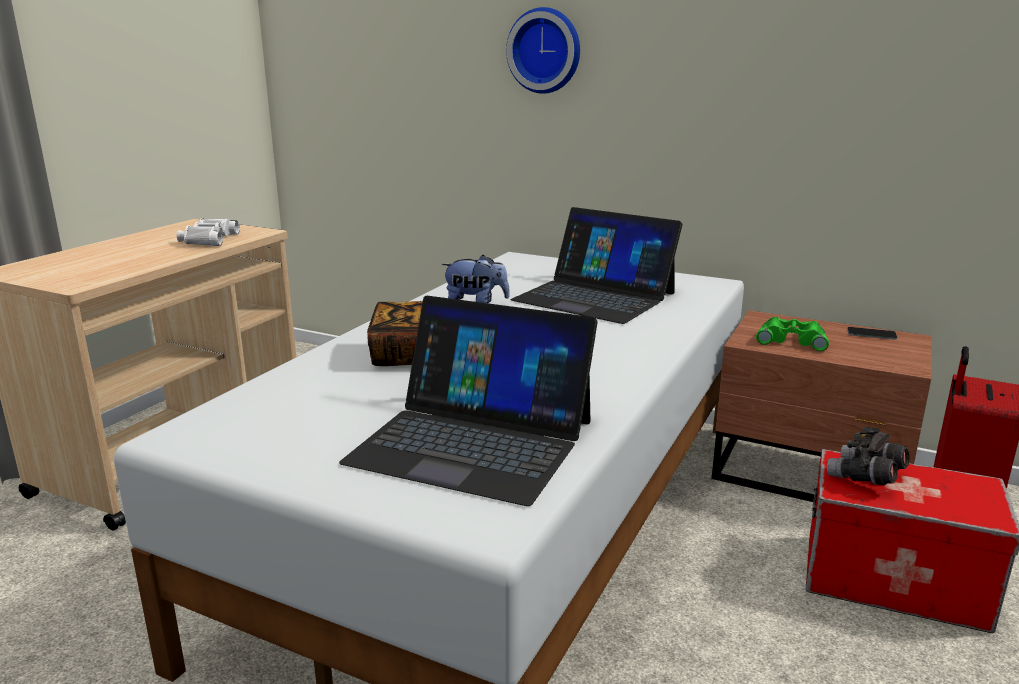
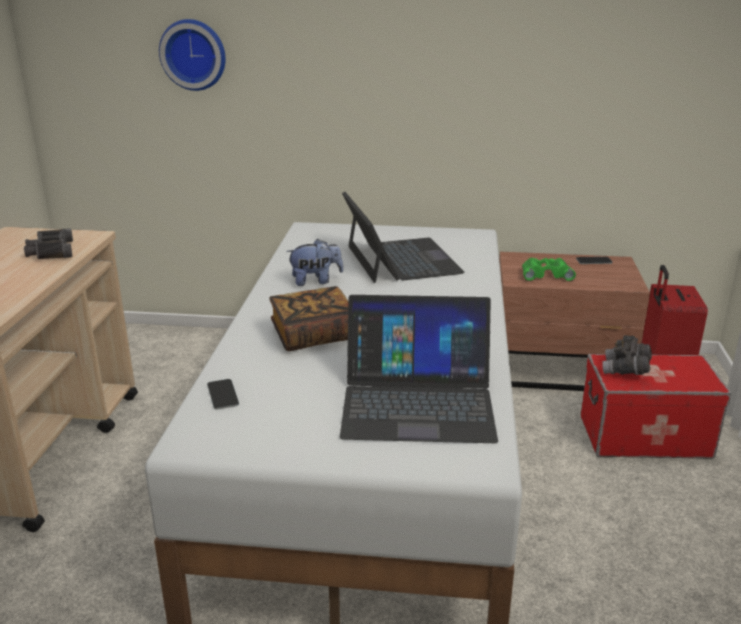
camera: 20 degrees left, 5 degrees up
(208, 239) = (51, 251): white binoculars -> black binoculars
(262, 396) = (223, 394): none -> phone
(545, 51) = (318, 50): wall clock -> wall clock (194, 54)
(595, 296) = (401, 260): laptop -> laptop turned 120 degrees counterclockwise

